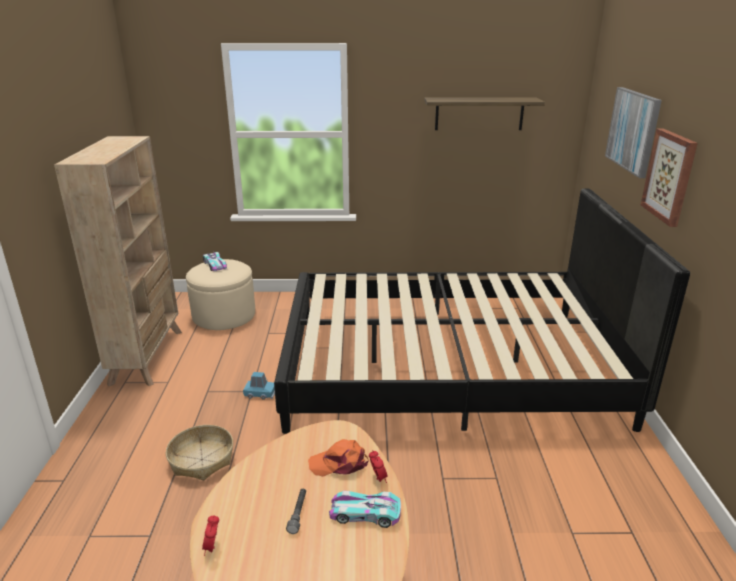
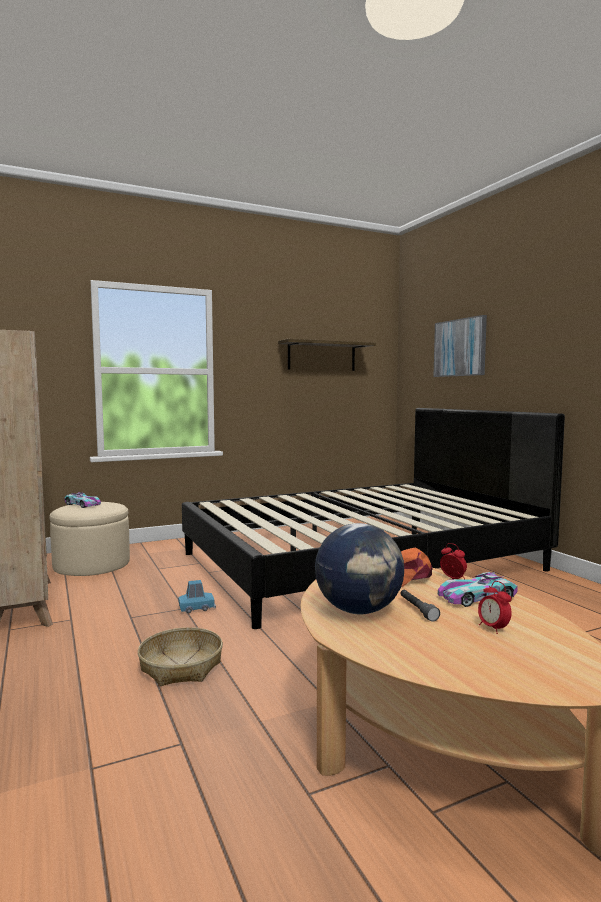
camera: 25 degrees left, 20 degrees down
(212, 547) = (367, 647): alarm clock -> alarm clock (493, 628)
(255, 499) = (359, 611): none -> globe
(670, 176) = (513, 362): picture -> none

